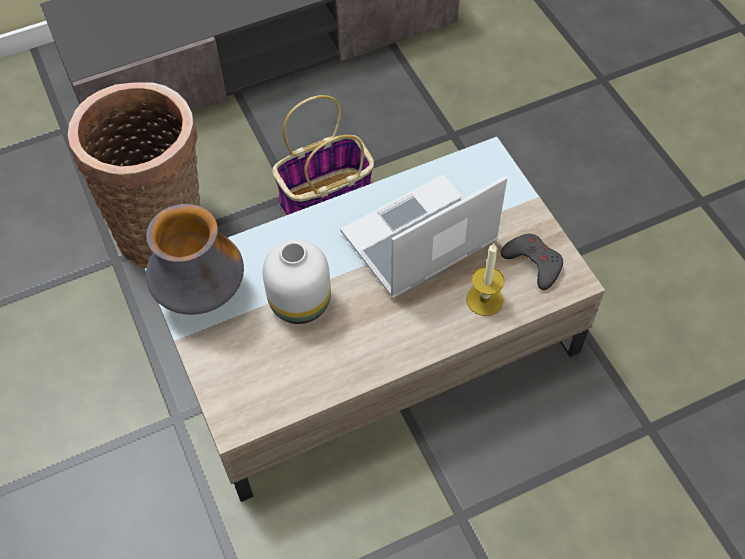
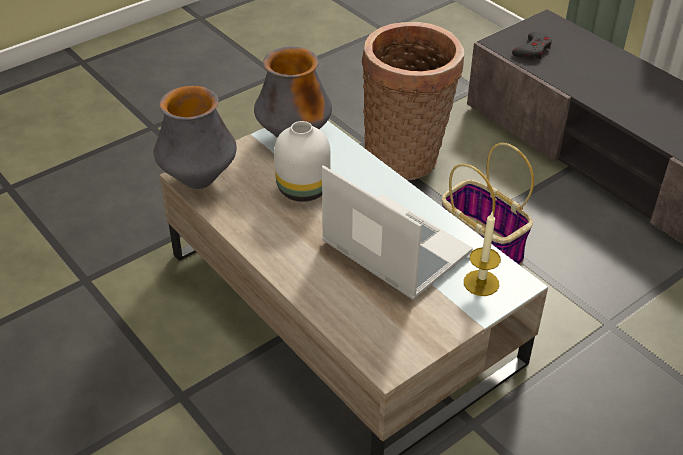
camera: 75 degrees right, 15 degrees down
(247, 409) = (198, 180): none -> vase
(484, 299) = (342, 302): candle -> candle (481, 283)
(533, 263) = (398, 332): grey game controller -> grey game controller (532, 50)

